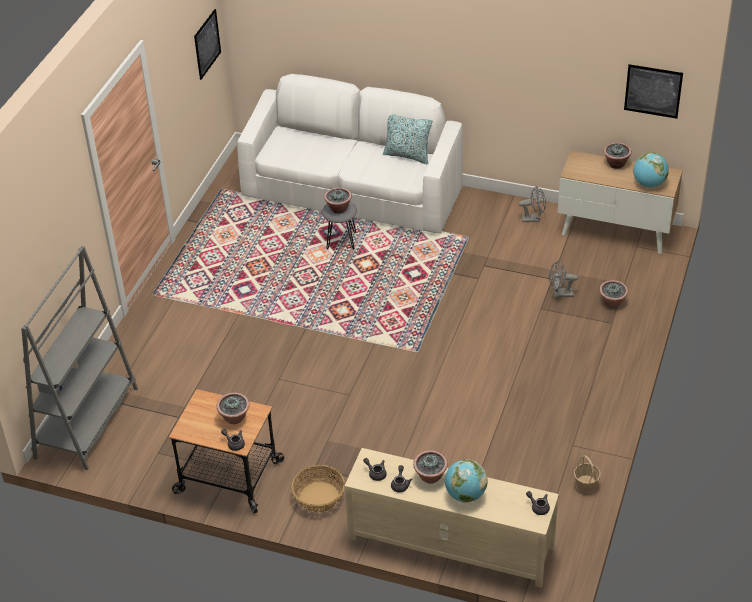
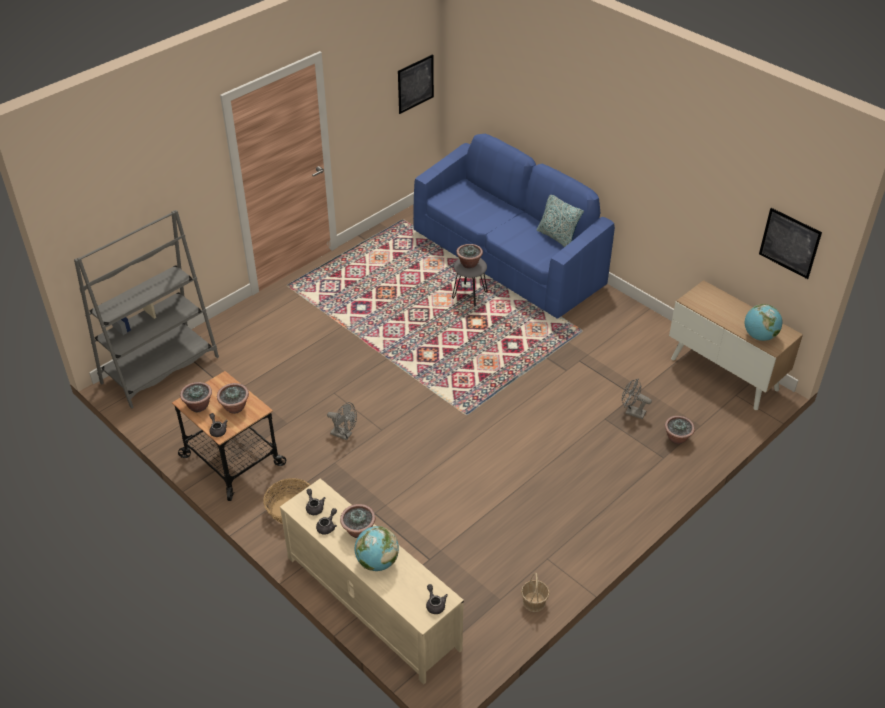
camera: 25 degrees right, 0 degrees up
(352, 194) = (507, 259): white sofa -> blue sofa
(533, 219) = (653, 335): grey fan -> grey fan (344, 435)
(616, 164) = (739, 307): potted plant -> potted plant (198, 406)

